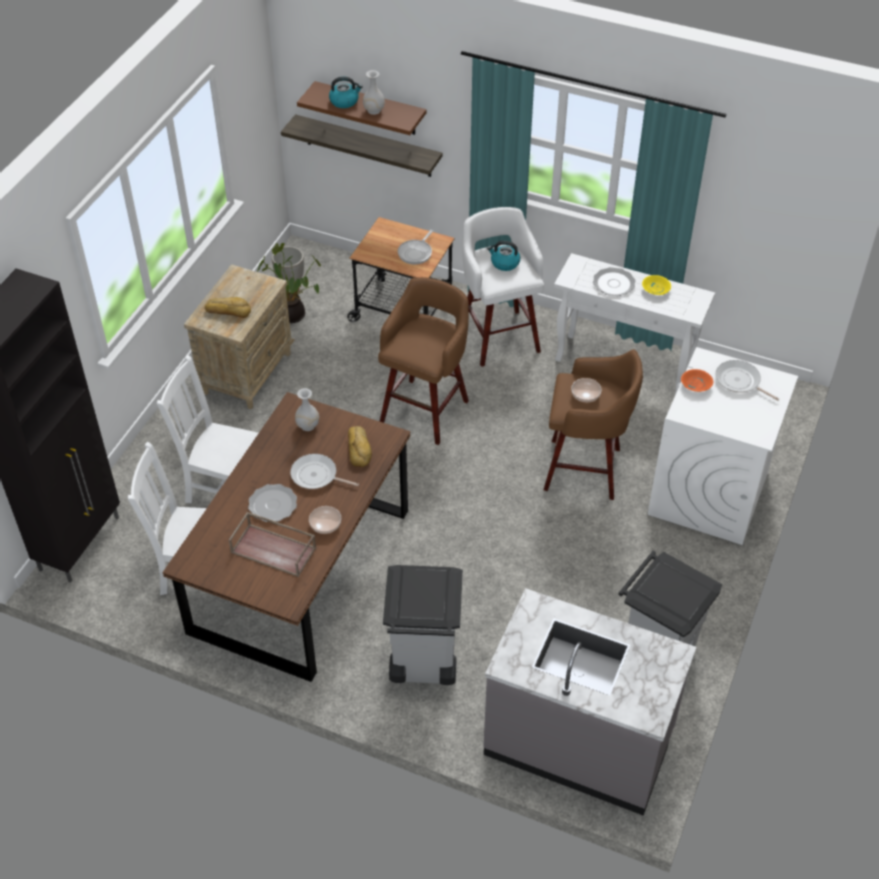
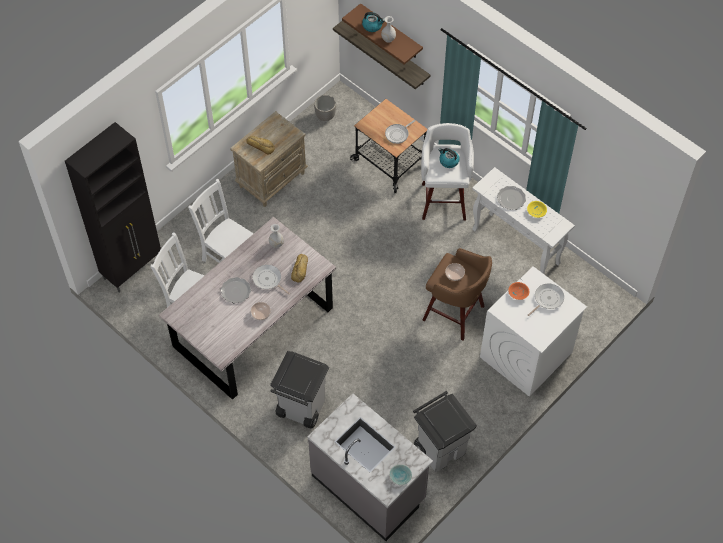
camera: 20 degrees right, 10 degrees up
(274, 550) = (226, 320): brown tray -> none
(293, 313) = (317, 143): potted plant -> none
(302, 571) = (254, 327): brown dining table -> grey dining table
(426, 409) = (373, 240): brown stool -> none
(659, 685) = (400, 476): none -> turquoise bowl
(739, 381) = (547, 299): frying pan -> frying pan turned 75 degrees clockwise

